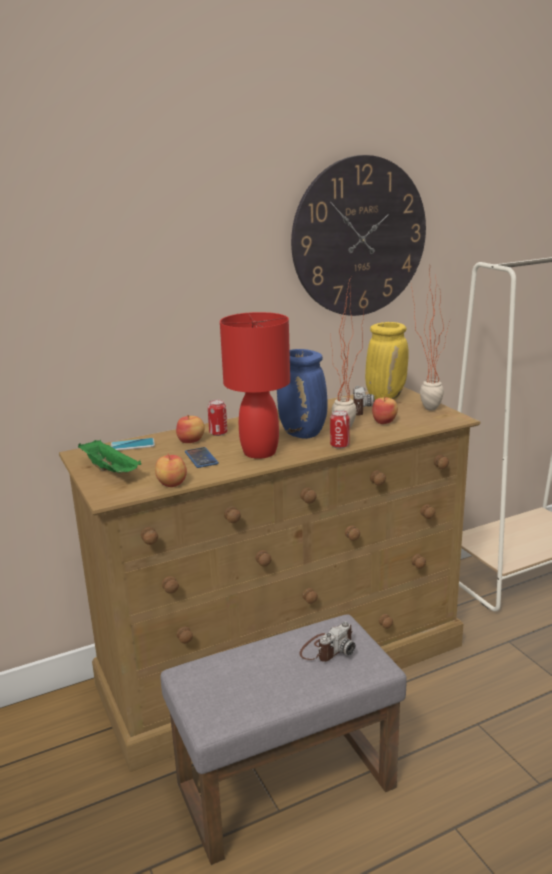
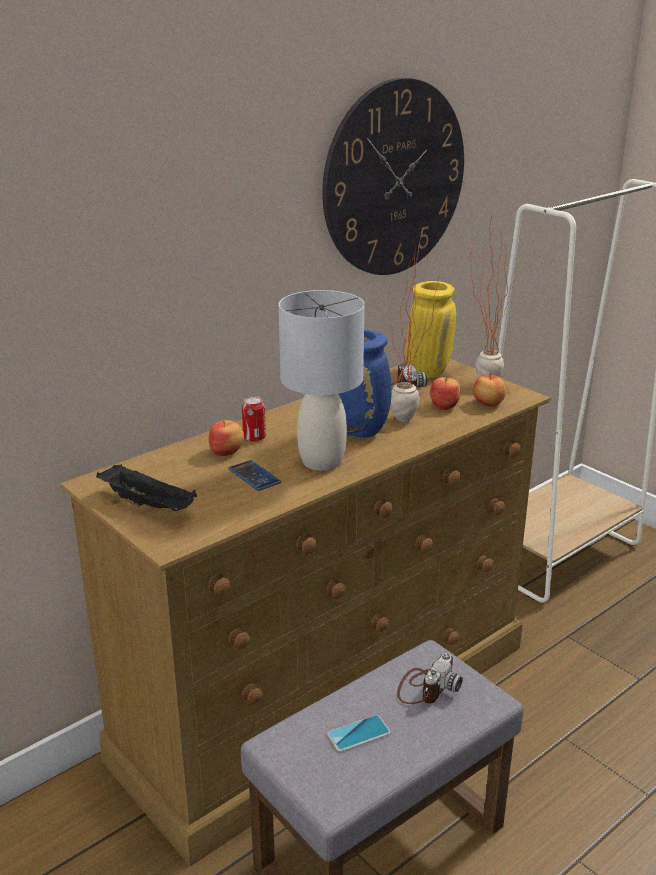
camera: 15 degrees left, 5 degrees up
(111, 471) = (149, 505): green tray -> black tray
(132, 445) = (154, 464): phone -> phone (358, 734)
(171, 484) = (238, 517): apple -> apple (488, 403)
(260, 452) = (322, 461): red table lamp -> grey table lamp
(339, 445) = (411, 444): can -> none

